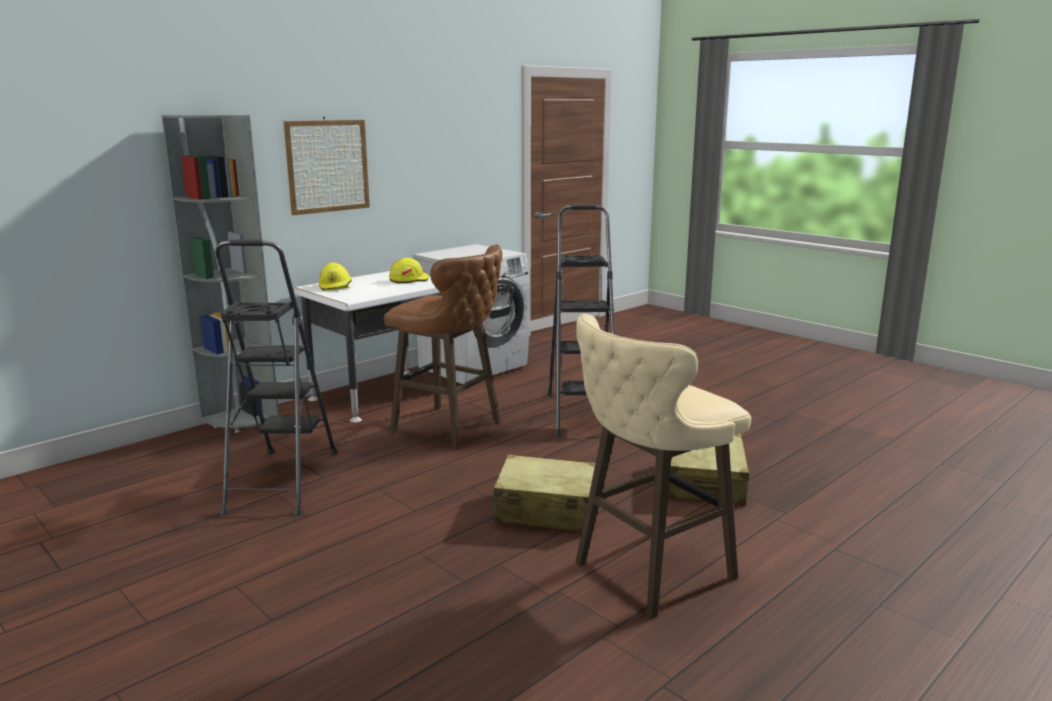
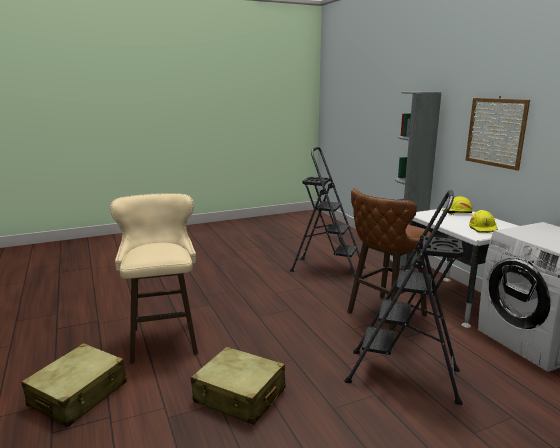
camera: 110 degrees right, 0 degrees up
(546, 510) = (249, 325): beige suitcase -> beige suitcase (79, 394)

